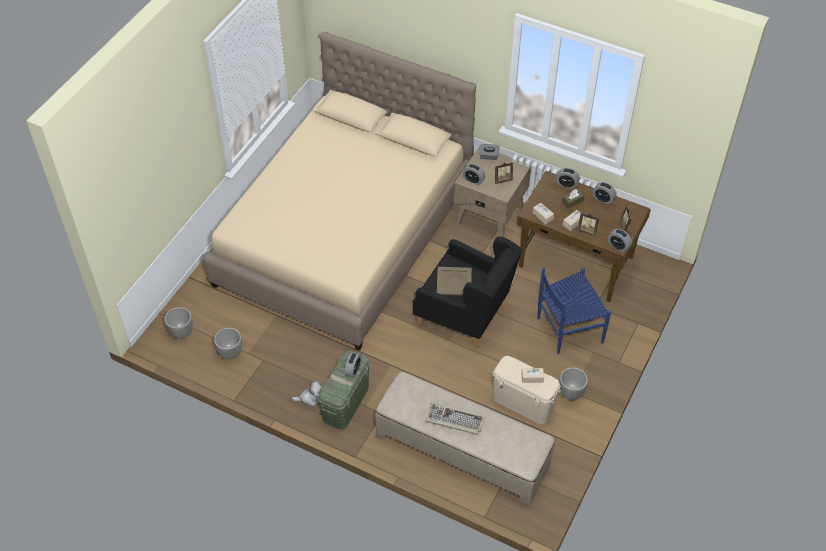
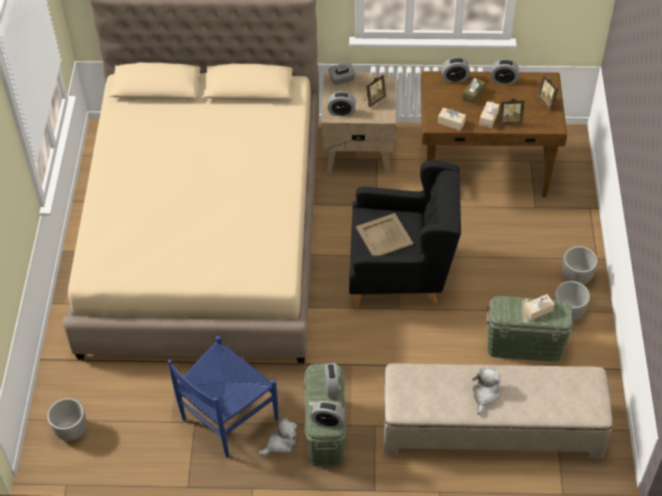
camera: 25 degrees left, 0 degrees up
(230, 352) = (148, 430): planter -> planter (575, 278)
(454, 420) = (485, 395): keyboard -> plush toy
(523, 403) = (524, 346): beige storage box -> green storage box
(568, 328) = (521, 243): blue chair -> blue chair (227, 418)
(618, 246) = (553, 125): alarm clock -> alarm clock (328, 421)

